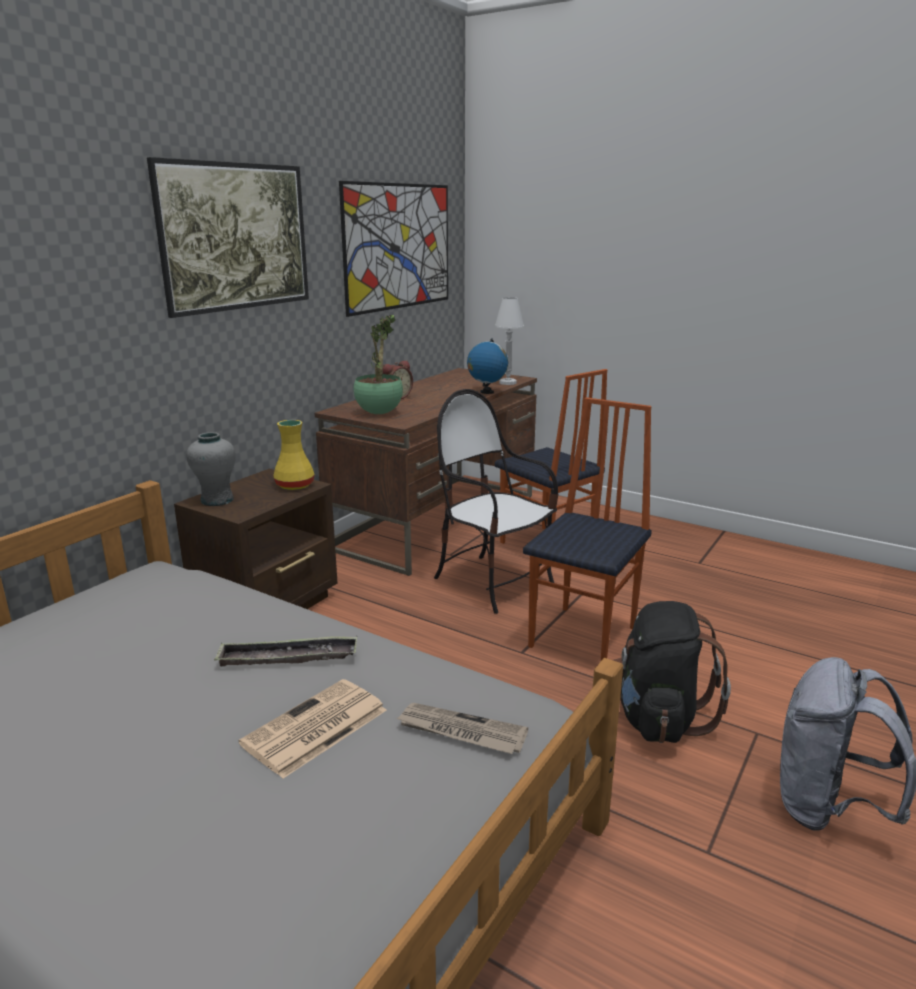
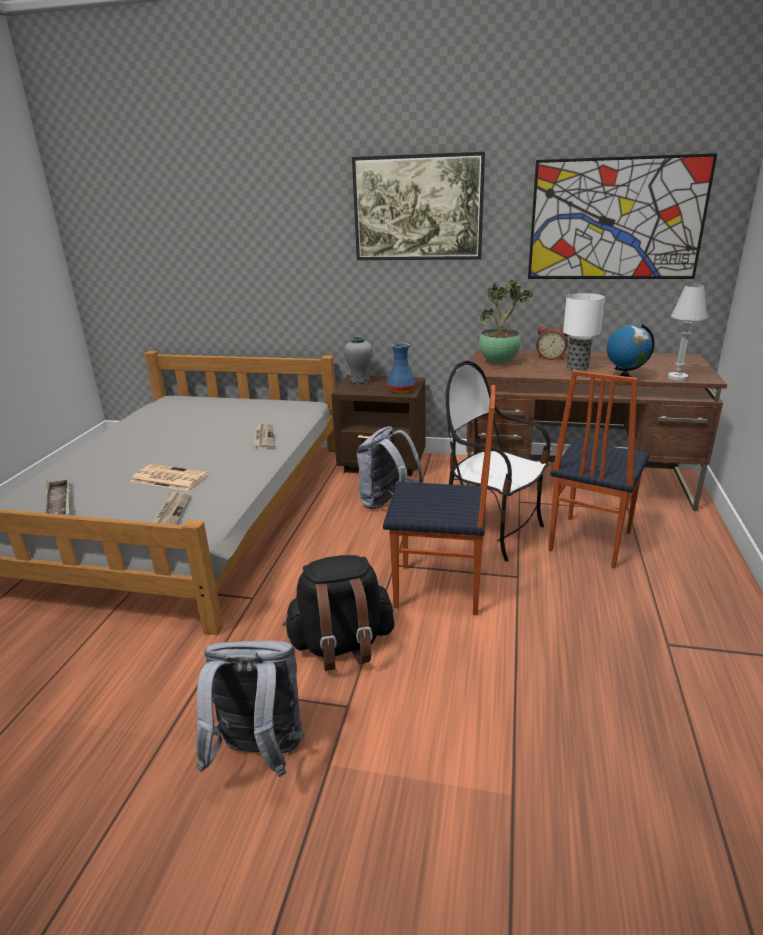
camera: 70 degrees right, 5 degrees up
(247, 620) = (263, 437): none -> newspaper
(288, 658) = (229, 456): tray -> tray (59, 503)
(295, 486) = (400, 390): yellow vase -> blue vase
(377, 627) = (387, 503): none -> grey backpack
(441, 397) = (577, 368): none -> table lamp
(493, 582) = (491, 530): chair -> chair turned 75 degrees counterclockwise

